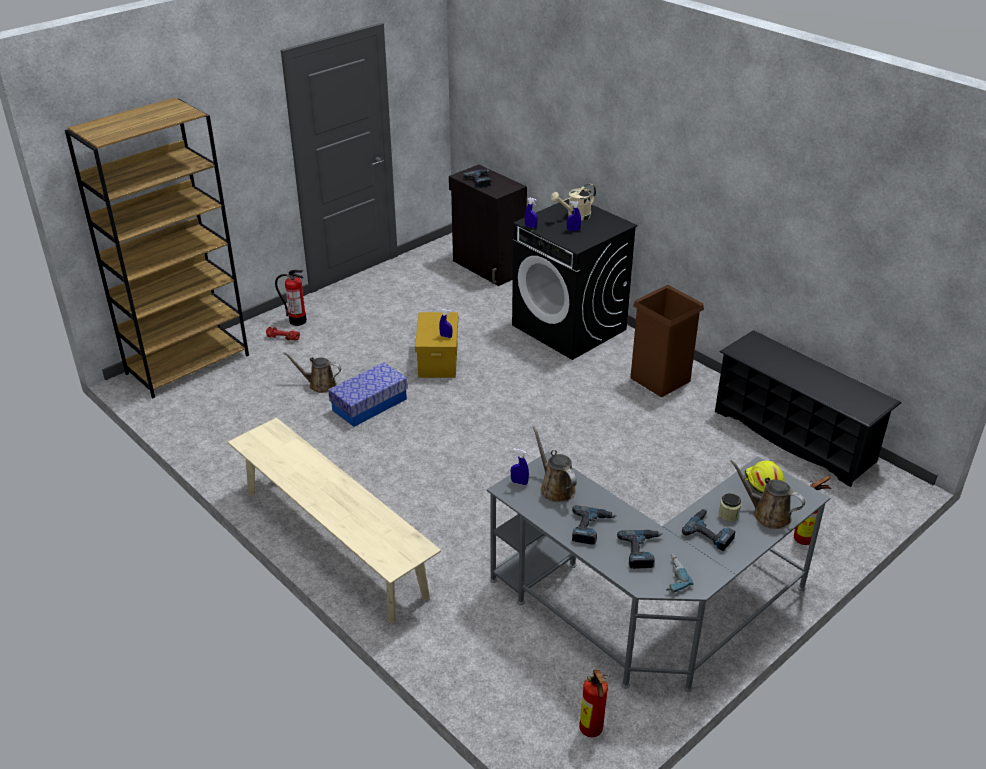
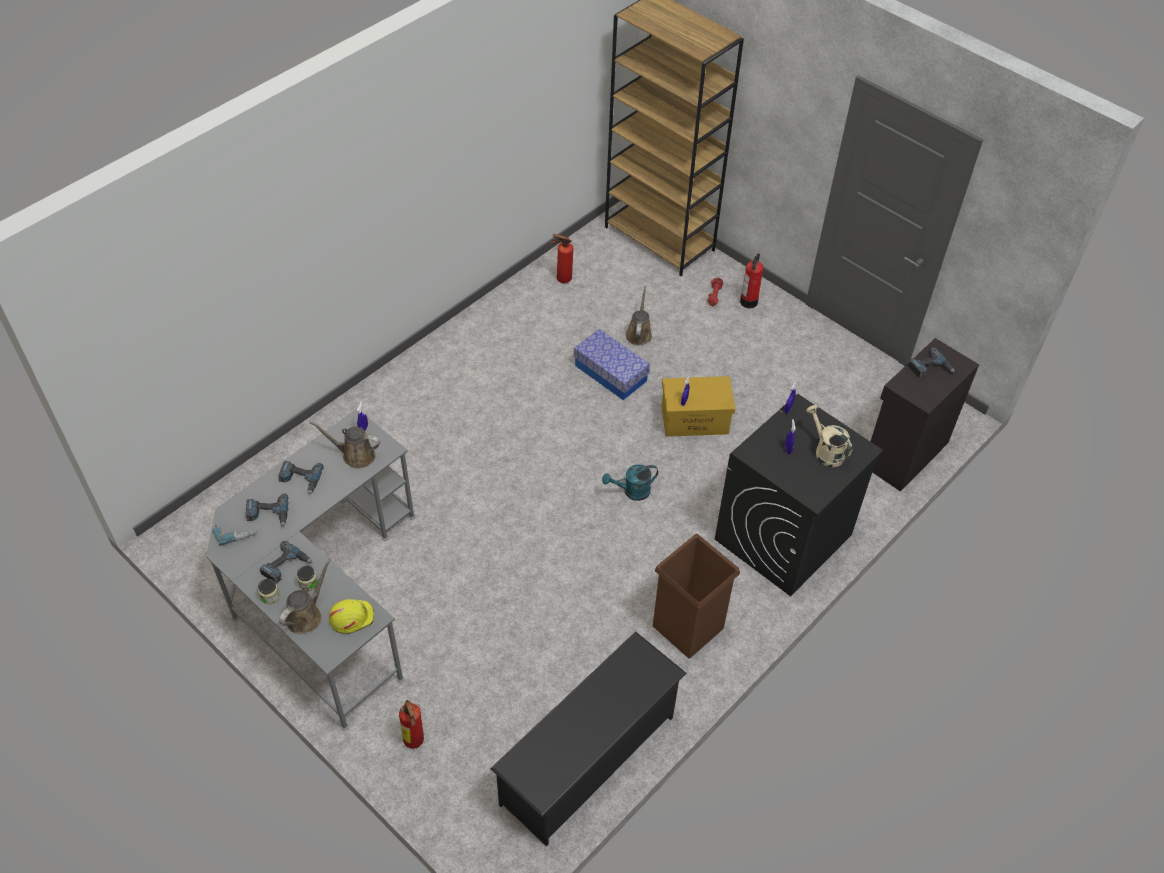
camera: 85 degrees right, 15 degrees up
(333, 543) = (417, 371): beige bench -> none
(519, 400) = (632, 492): none -> turquoise watering can
(555, 487) = (355, 455): brown watering can -> brown watering can turned 135 degrees counterclockwise
(591, 732) = (202, 549): fire extinguisher -> fire extinguisher (561, 279)
(750, 542) = (270, 596): none -> jar

